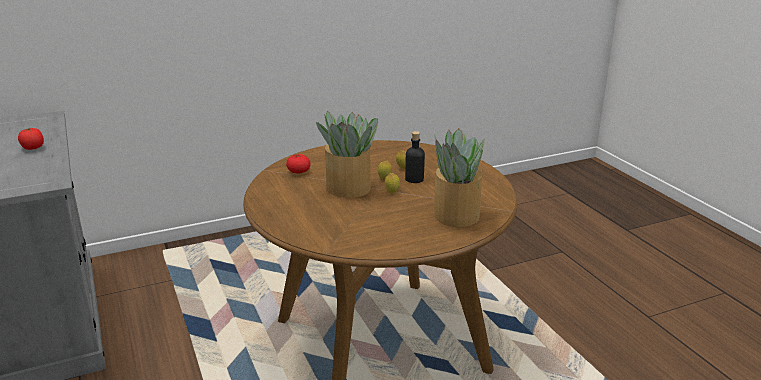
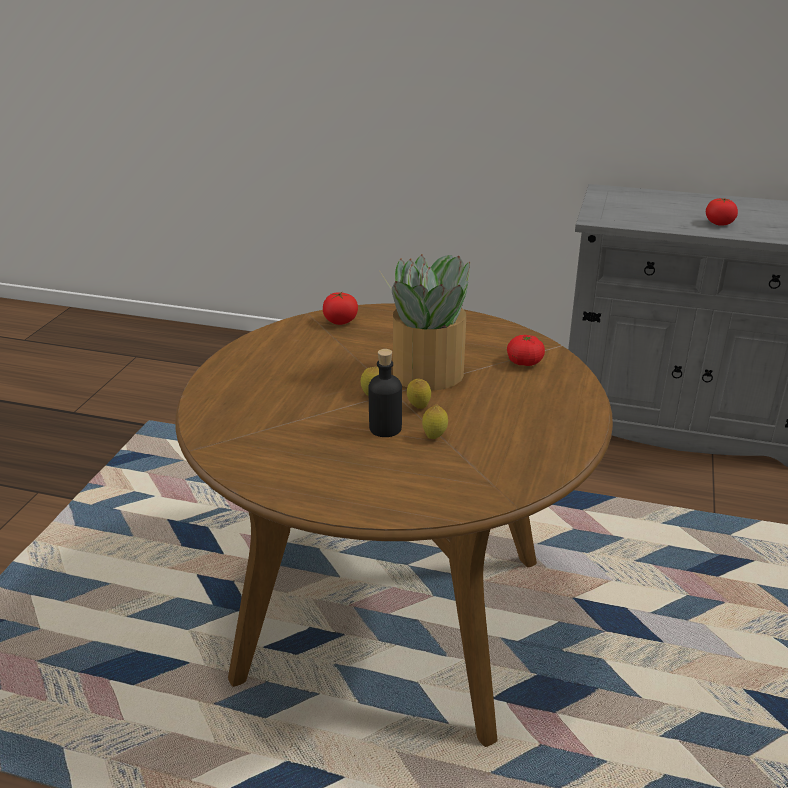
camera: 130 degrees right, 5 degrees up
(320, 235) = (340, 321): none -> tomato
(456, 215) = (249, 406): potted plant -> none

